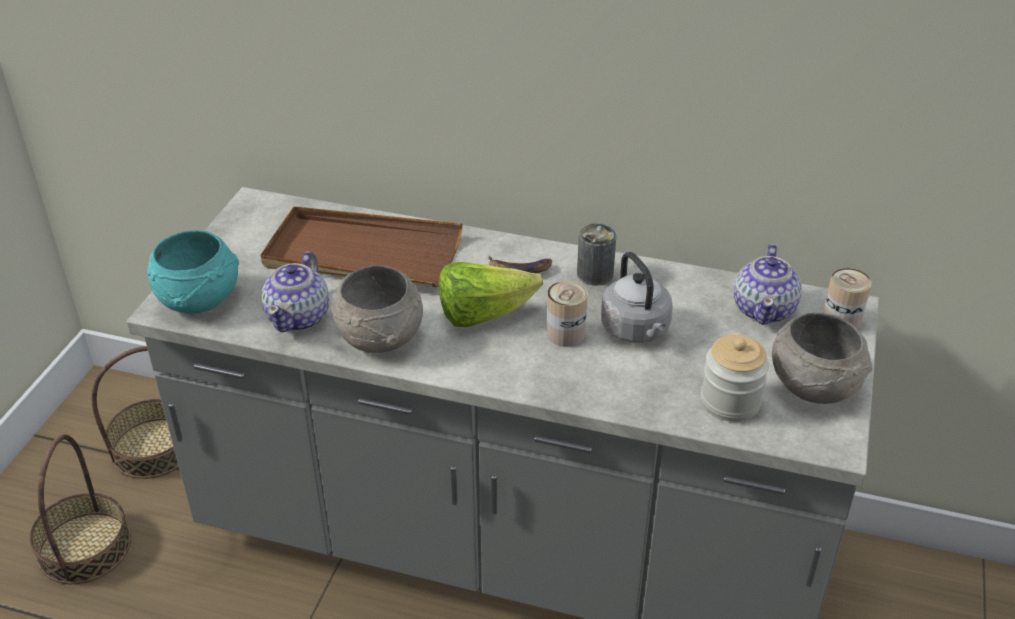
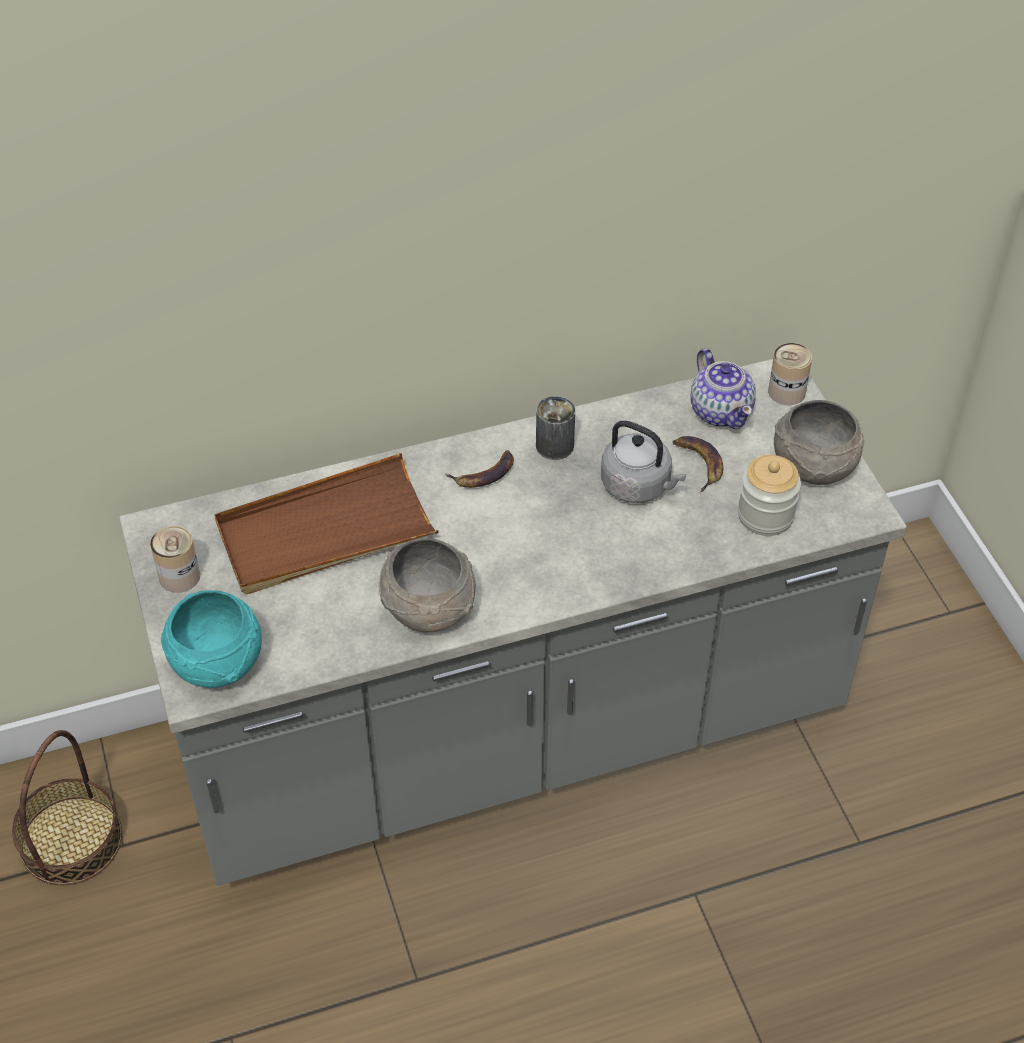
camera: 35 degrees left, 10 degrees up
(84, 547) = (101, 980): basket -> none
(299, 317) = (334, 628): teapot -> none
(483, 314) = (497, 537): lettuce -> none
(565, 333) = (584, 520): can -> can (179, 576)
(706, 337) = (698, 463): none -> banana

